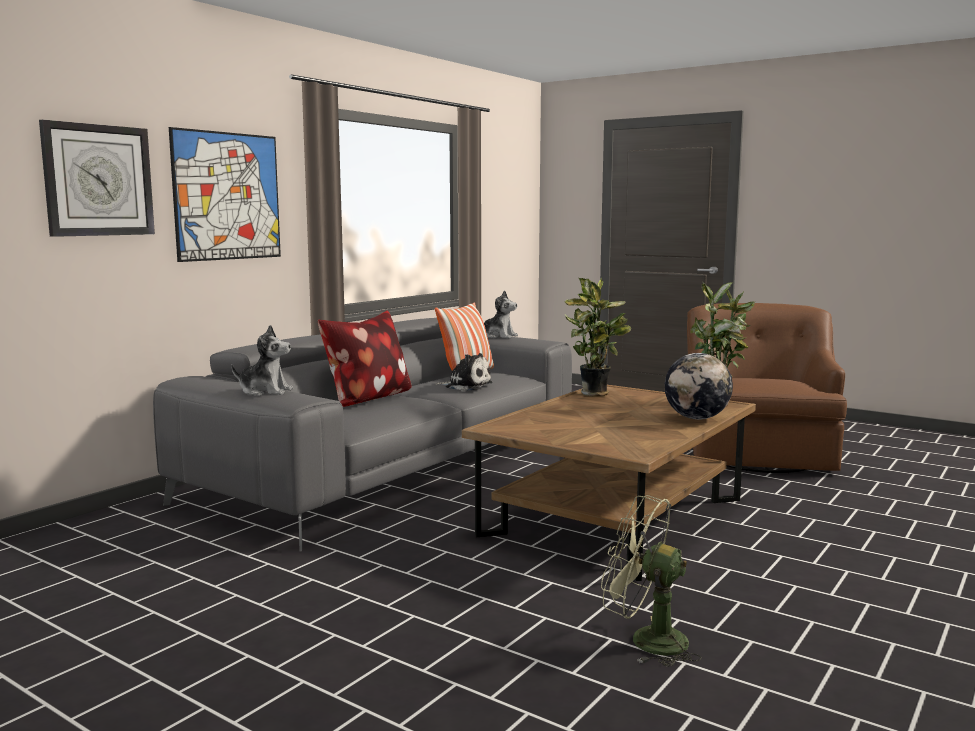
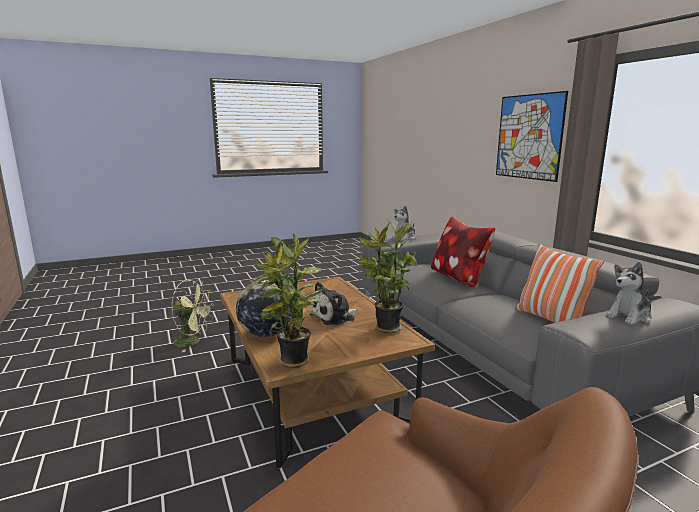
camera: 120 degrees right, 5 degrees up
(98, 180) = (472, 129): wall clock -> none
(466, 386) = (487, 308): plush toy -> plush toy (335, 317)
(646, 640) = (193, 342): green fan -> green fan turned 45 degrees clockwise

